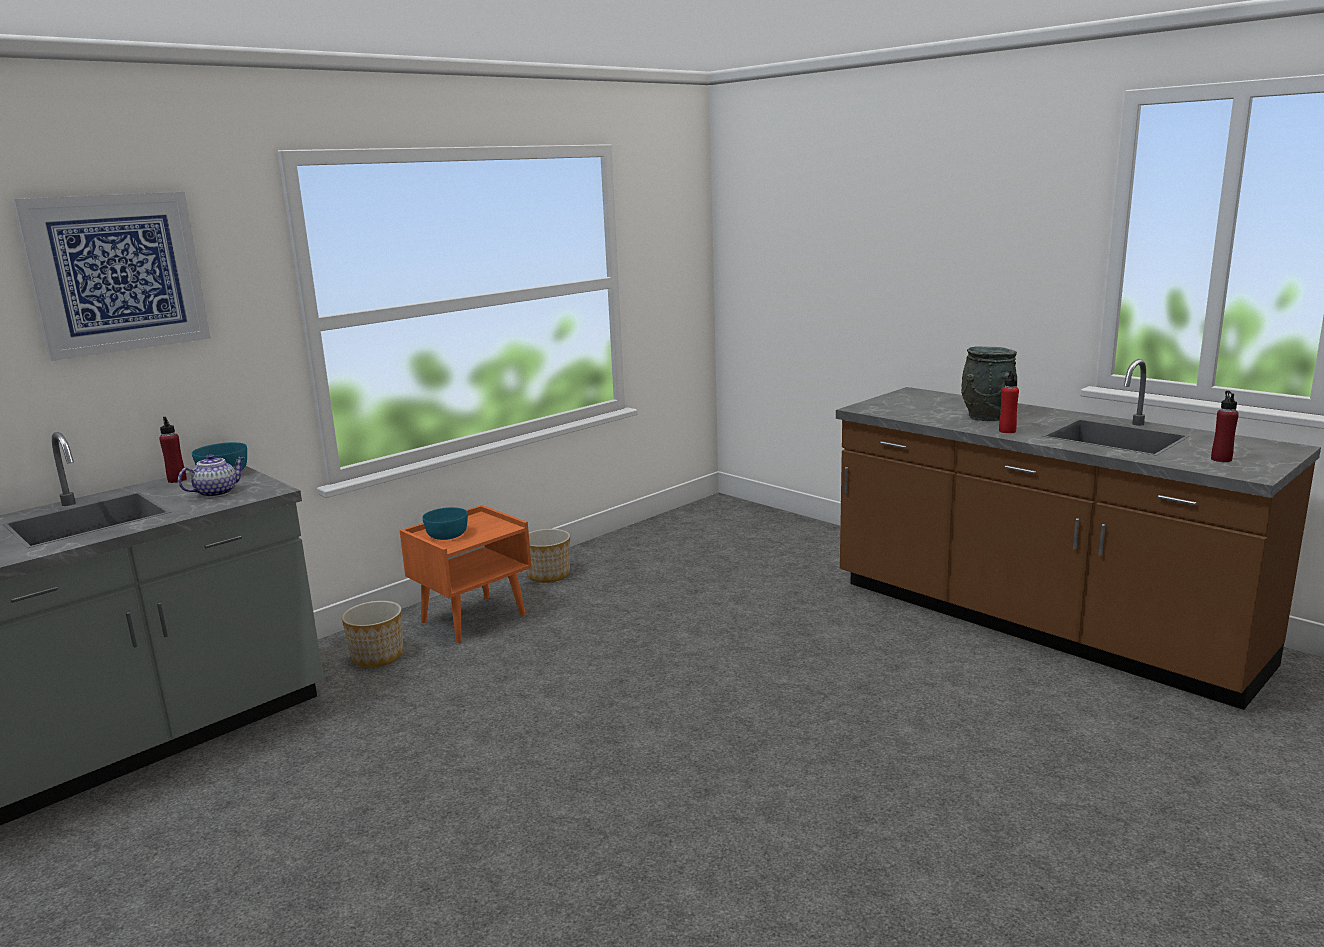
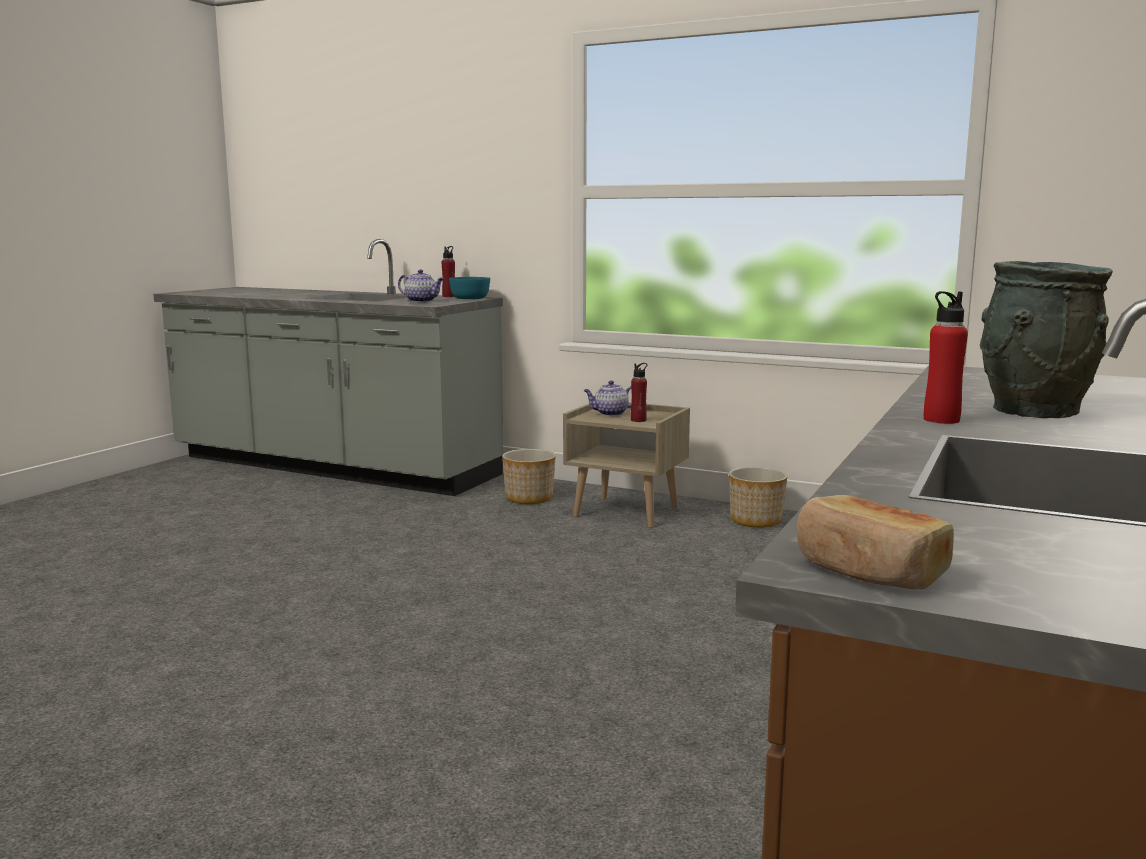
camera: 70 degrees right, 5 degrees down
(117, 273) = (450, 134): picture -> none
(447, 535) = (610, 413): turquoise bowl -> teapot
(473, 618) = (627, 512): orange nightstand -> beige nightstand
(1221, 459) = (956, 545): red bottle -> red bottle (638, 420)
(1255, 471) = (868, 571): none -> bread

